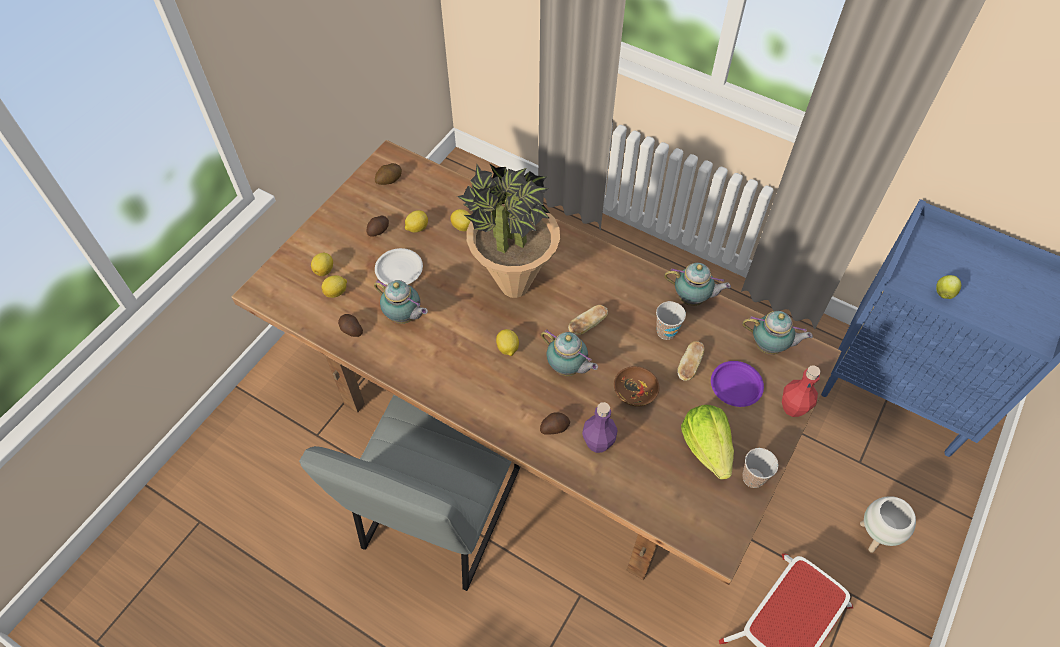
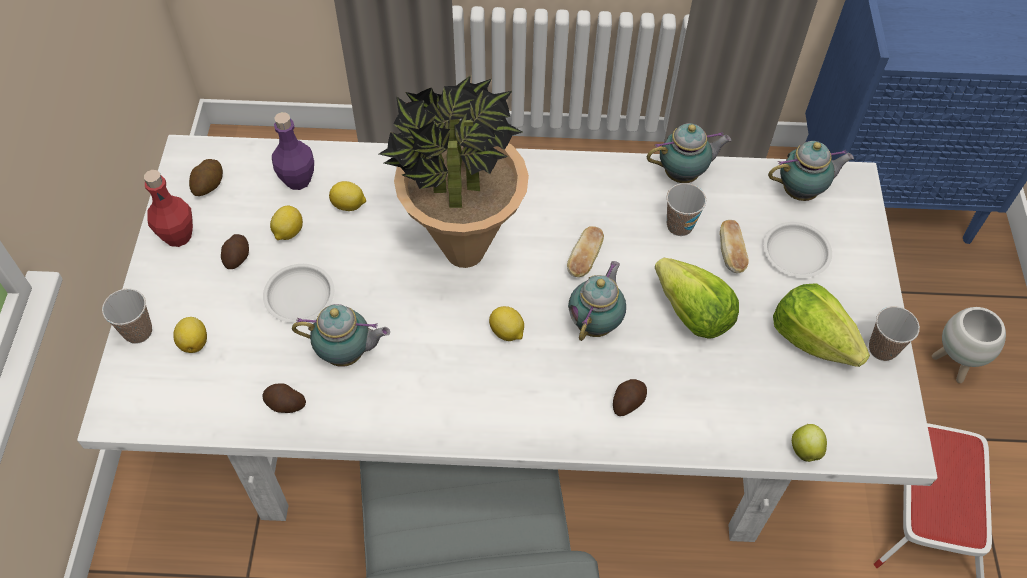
camera: 30 degrees left, 0 degrees up
(298, 250) = (138, 332): none -> cup
(336, 292) = (231, 364): lemon -> none
(527, 418) = (508, 420): brown dining table -> white dining table
(567, 368) = (596, 323): teapot -> teapot turned 75 degrees counterclockwise
(598, 443) = (690, 395): purple bottle -> purple bottle (298, 180)
(634, 392) = (691, 314): brown bowl -> lettuce
(735, 386) = (796, 253): purple plate -> white plate
(793, 408) = (870, 249): red bottle -> red bottle (178, 236)
(944, 293) = (943, 52): apple -> apple (805, 449)

